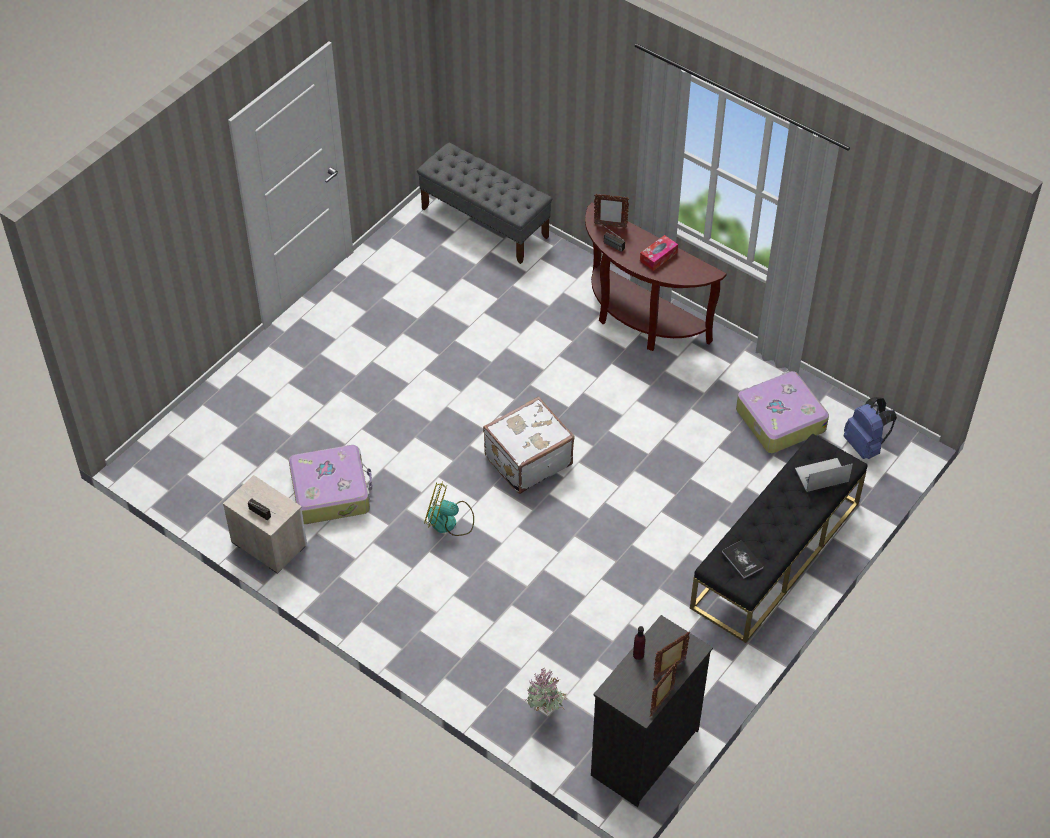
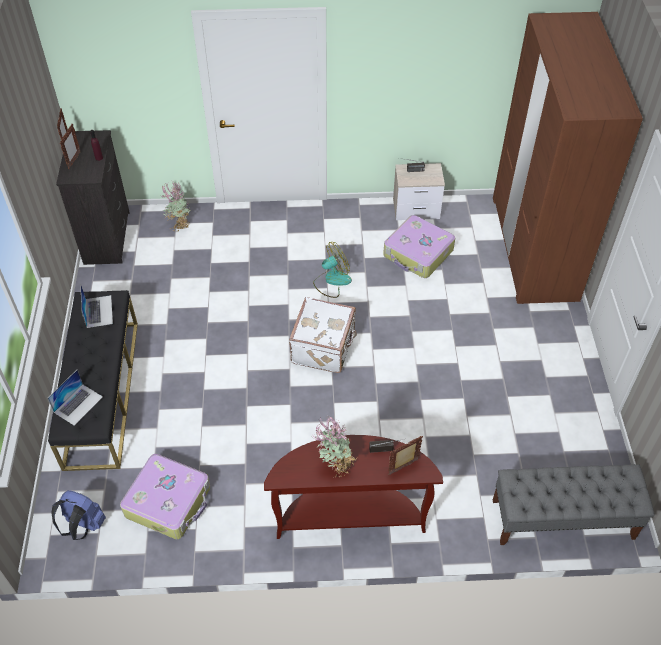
camera: 140 degrees right, 0 degrees up
(213, 420) = (534, 247): none -> brown wardrobe
(658, 257) = (335, 464): tissue box -> potted plant
(742, 560) = (98, 311): book -> laptop

